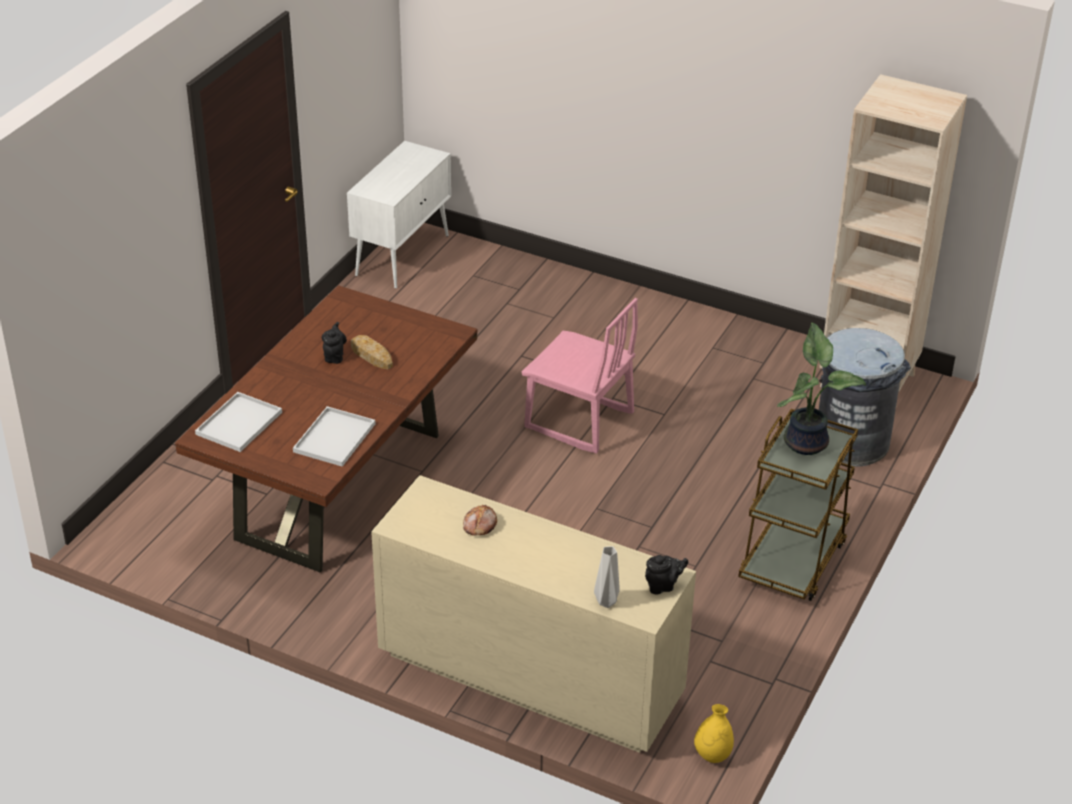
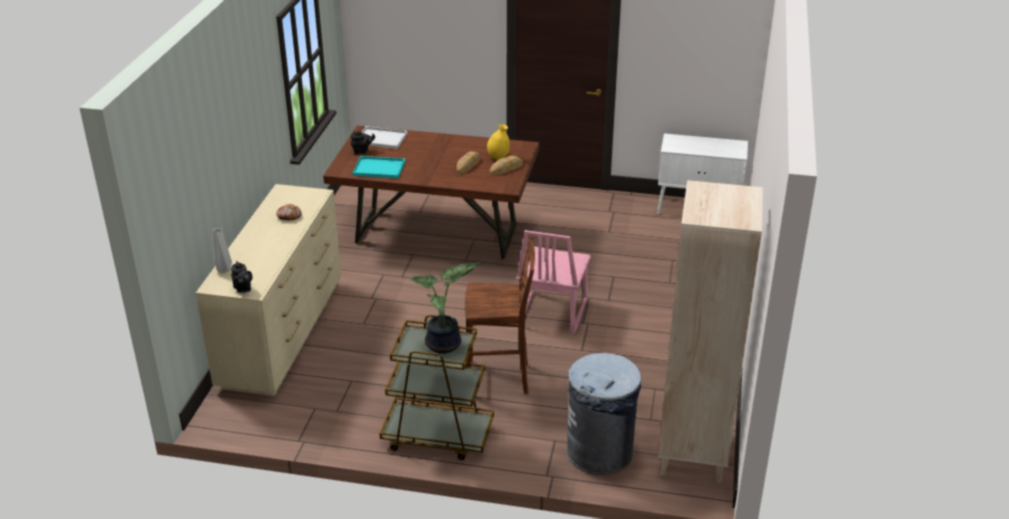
camera: 75 degrees right, 5 degrees down
(334, 356) = (461, 154): black teapot -> black teapot (362, 151)
(334, 439) = (378, 168): white tray -> turquoise tray
(399, 325) = (506, 168): none -> bread
(698, 489) = (499, 378): none -> brown stool
(712, 755) = (224, 421): yellow vase -> yellow vase (498, 157)

